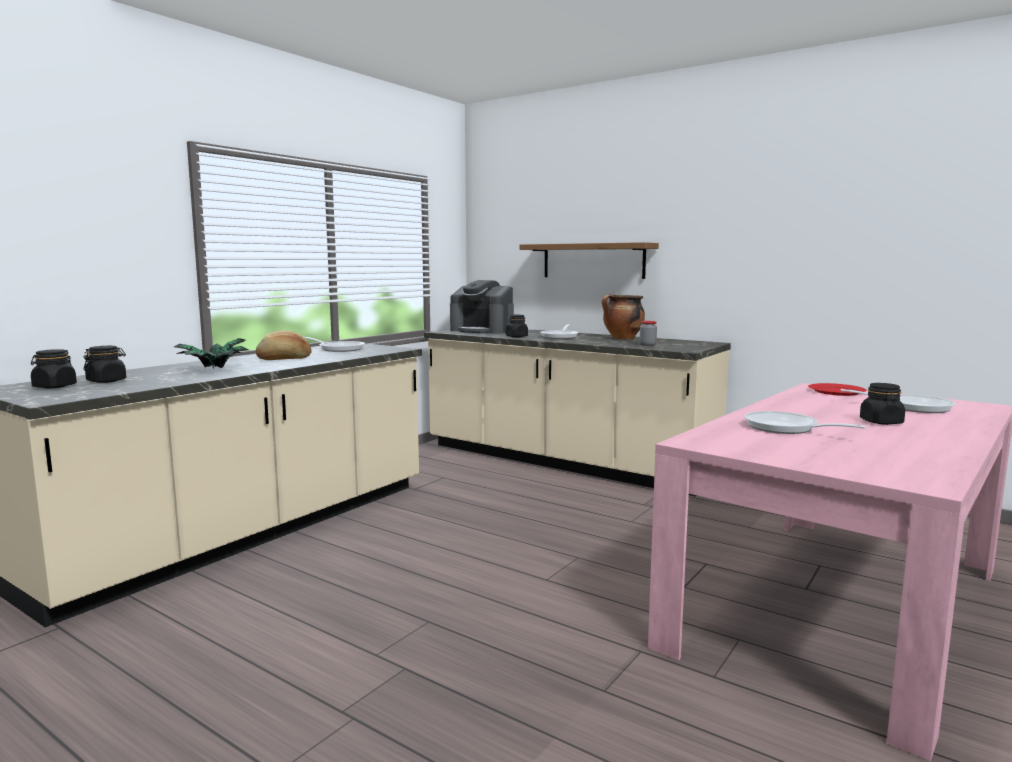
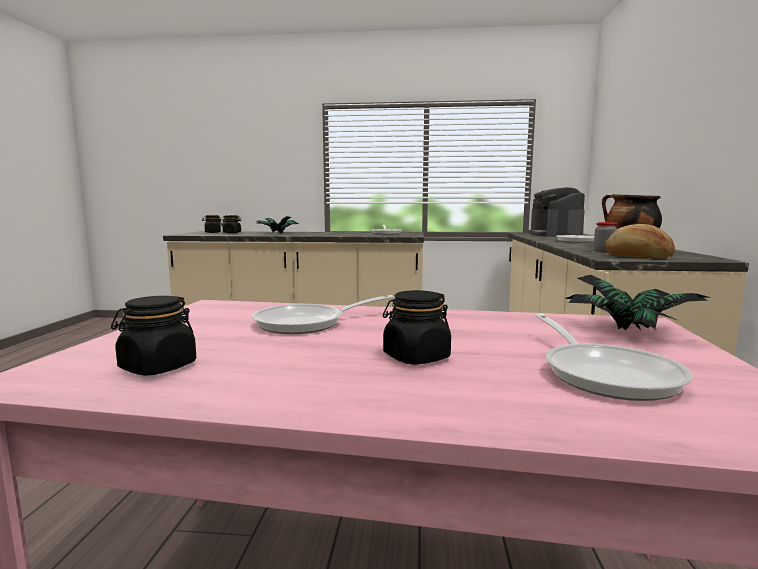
camera: 60 degrees right, 0 degrees up
(284, 359) = (332, 234): bread -> bread (637, 256)
(516, 336) = (543, 238): black jar -> black jar (158, 367)
(593, 261) = (652, 160): brown shelf -> none
(786, 428) = (308, 323): frying pan -> frying pan turned 135 degrees counterclockwise
(836, 391) = (633, 332): red plate -> potted plant

